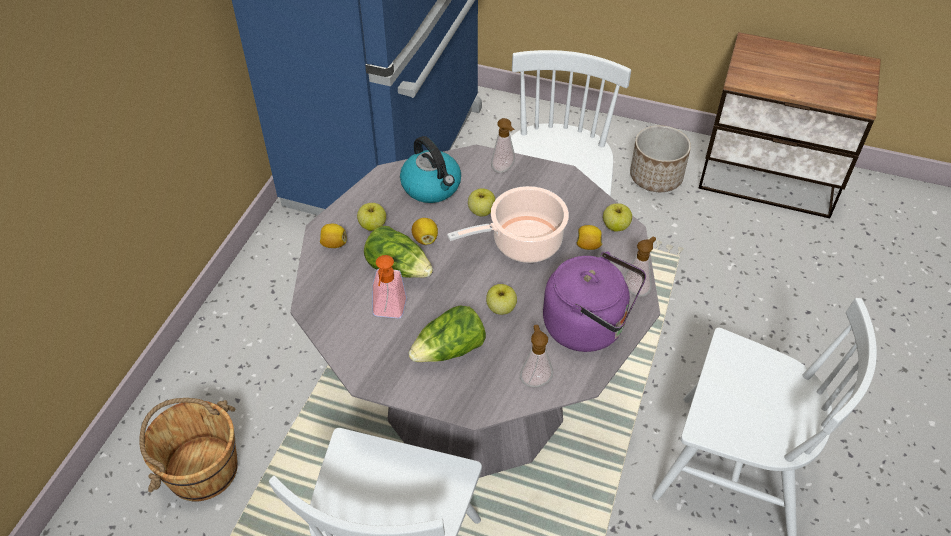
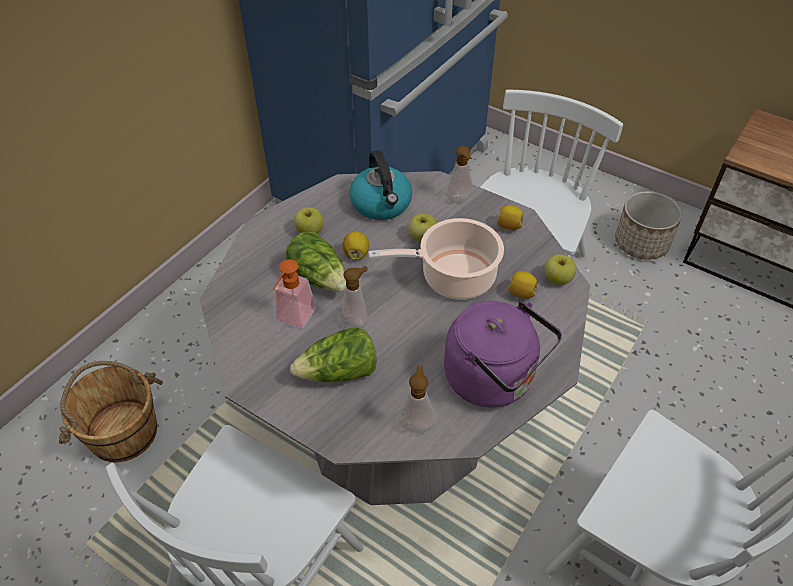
camera: 15 degrees right, 0 degrees up
(334, 244) = (266, 242): lemon -> lemon (508, 226)
(501, 308) = (407, 340): apple -> none
(637, 289) = (559, 350): soap dispenser -> soap dispenser (357, 321)

